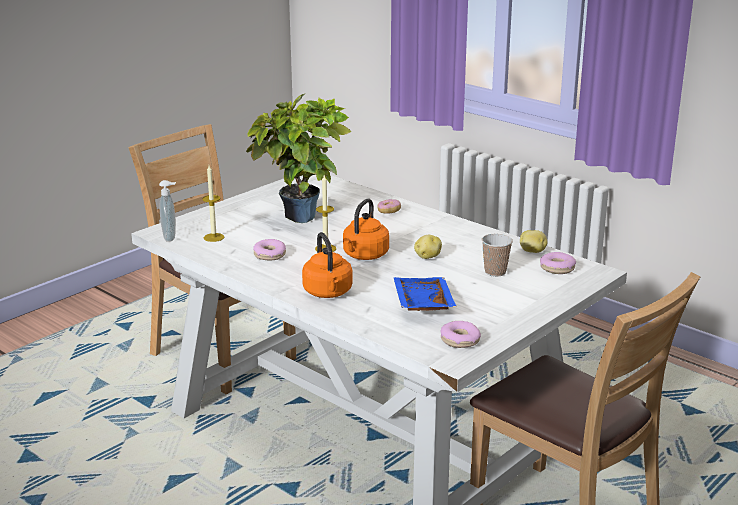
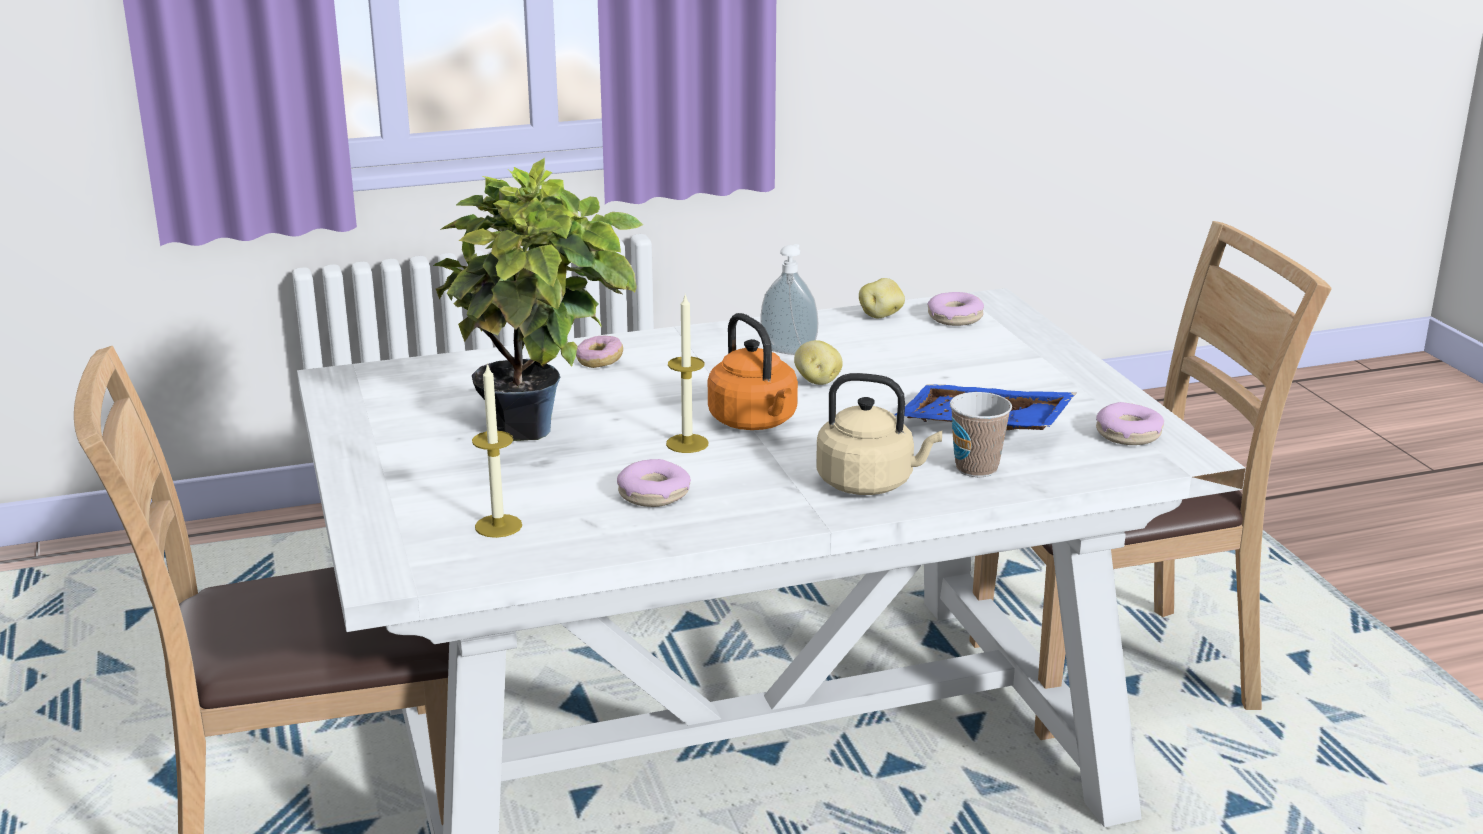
camera: 60 degrees left, 0 degrees up
(171, 237) = (437, 568): soap dispenser -> soap dispenser (789, 350)
(328, 293) = (870, 483): orange kettle -> beige kettle
(495, 272) = (924, 355): cup -> cup (976, 468)

